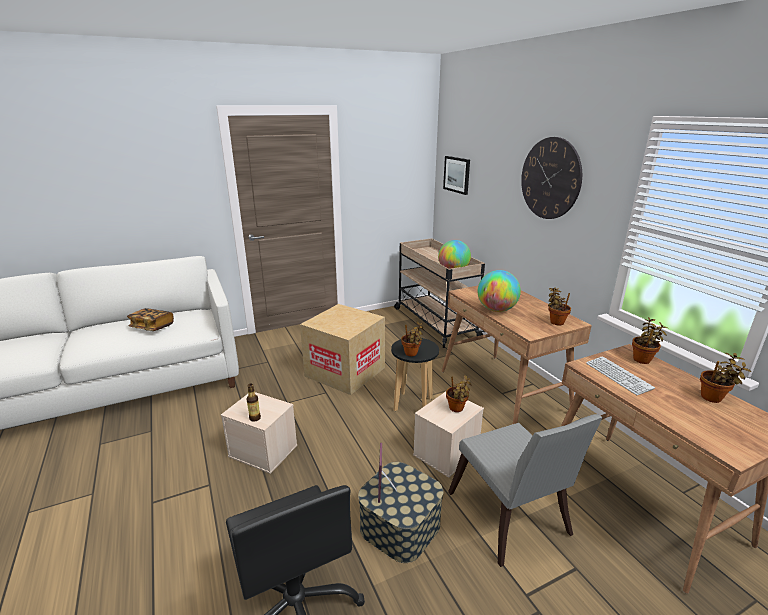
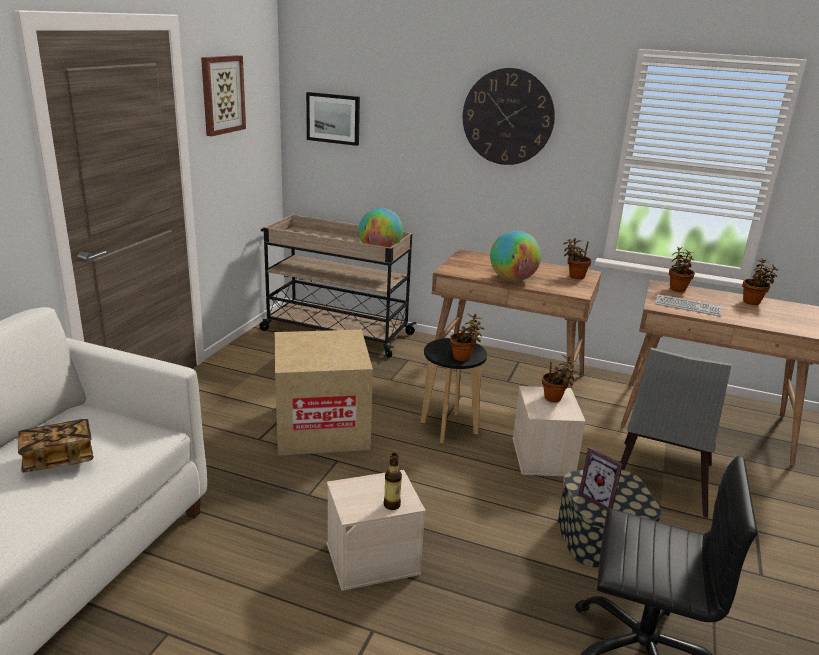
camera: 45 degrees left, 0 degrees up
(374, 155) = (222, 94): none -> picture
(510, 520) = (659, 482): grey chair -> grey chair turned 90 degrees clockwise

